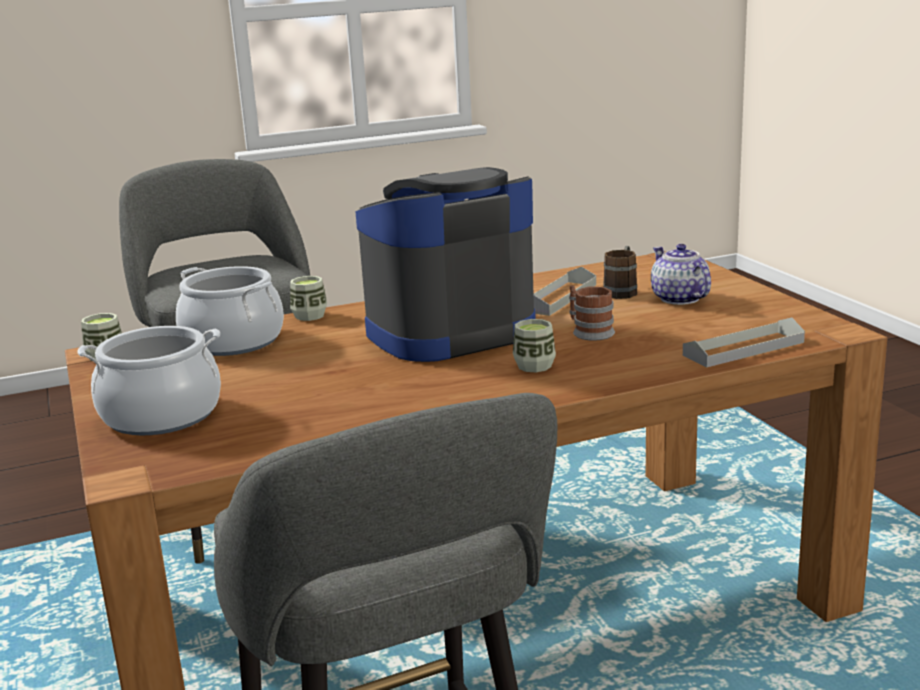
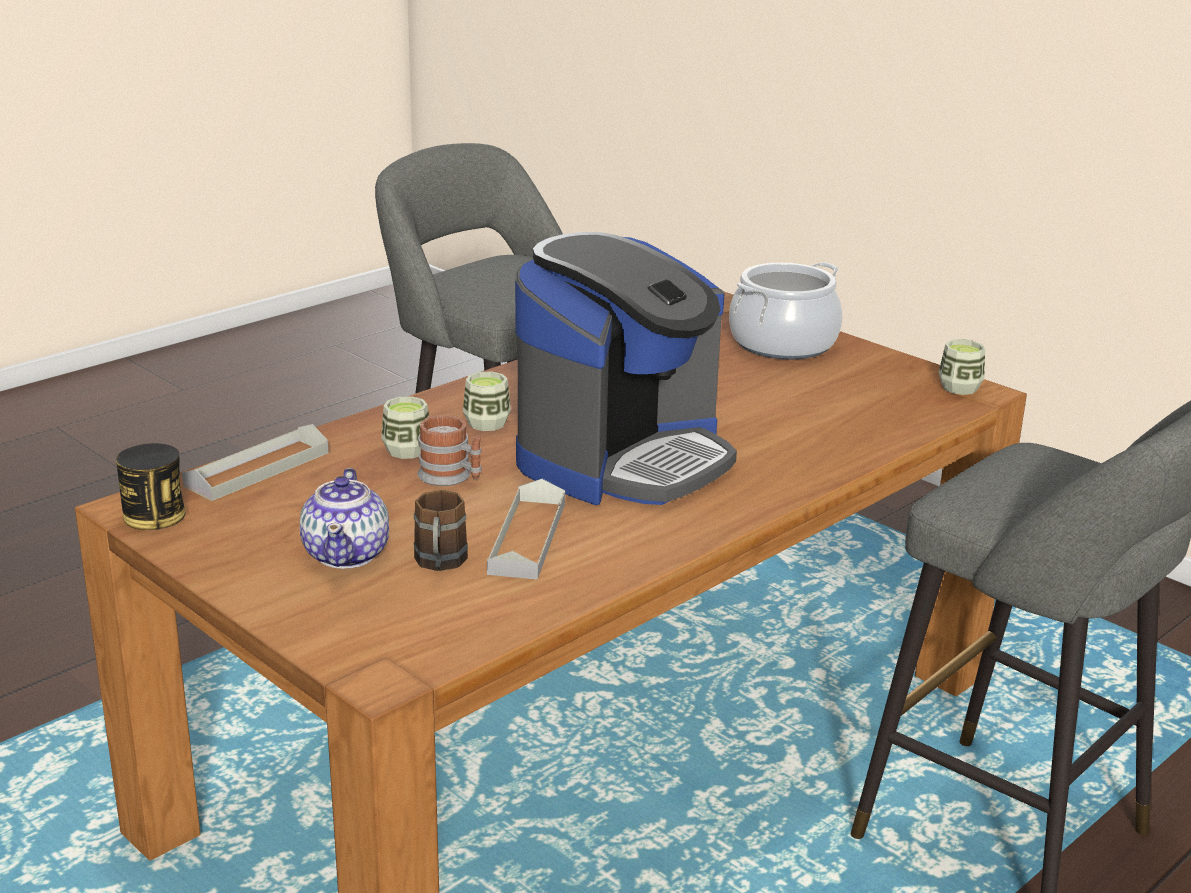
camera: 155 degrees right, 5 degrees up
(233, 341) = (860, 420): cooking pot -> none
(309, 316) = (834, 467): cup -> cup (407, 450)
(679, 299) = (347, 554): teapot -> teapot turned 45 degrees clockwise
(819, 325) = (154, 515): none -> can

